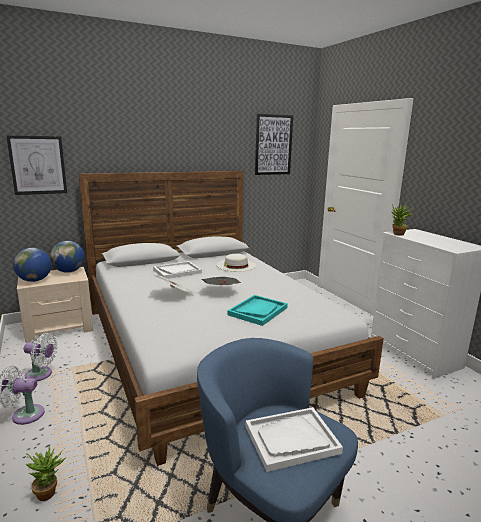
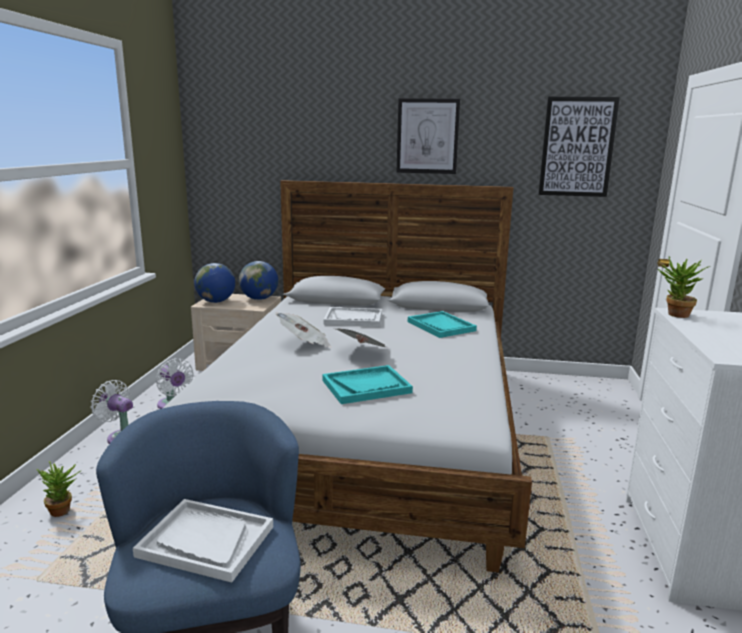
camera: 35 degrees right, 0 degrees up
(38, 165) = (242, 168): picture -> picture (427, 136)
(236, 265) = (441, 326): white hat -> turquoise tray

